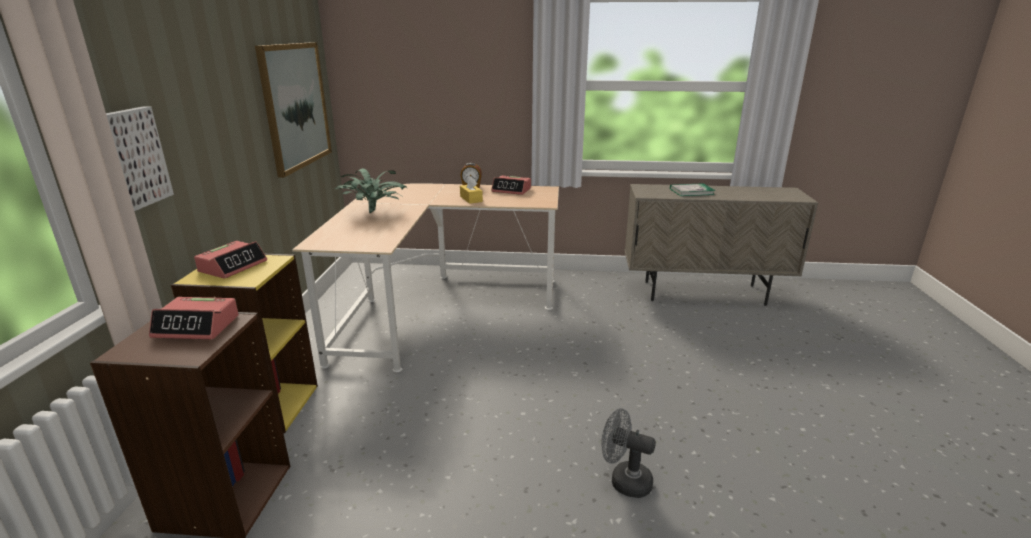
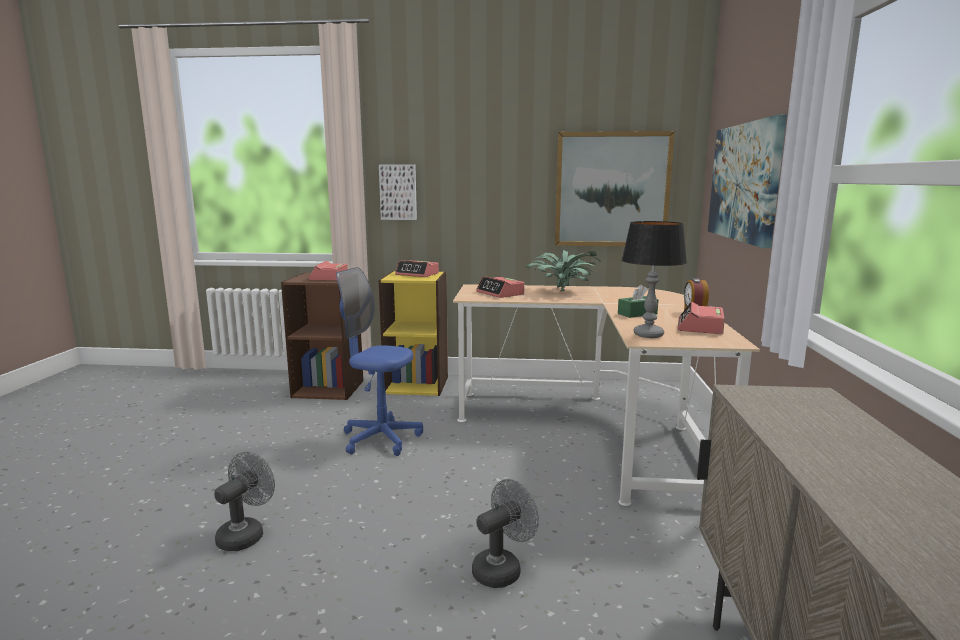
camera: 90 degrees right, 10 degrees down
(366, 233) = (500, 293): none -> alarm clock
(432, 419) = (381, 439): none -> blue office chair
(434, 89) = (744, 182): none -> picture
(471, 199) = (637, 314): yellow tissue box -> green tissue box
(531, 201) = (648, 335): none -> table lamp
(629, 351) = (502, 569): none -> grey fan
(691, 191) = (832, 439): book -> none

